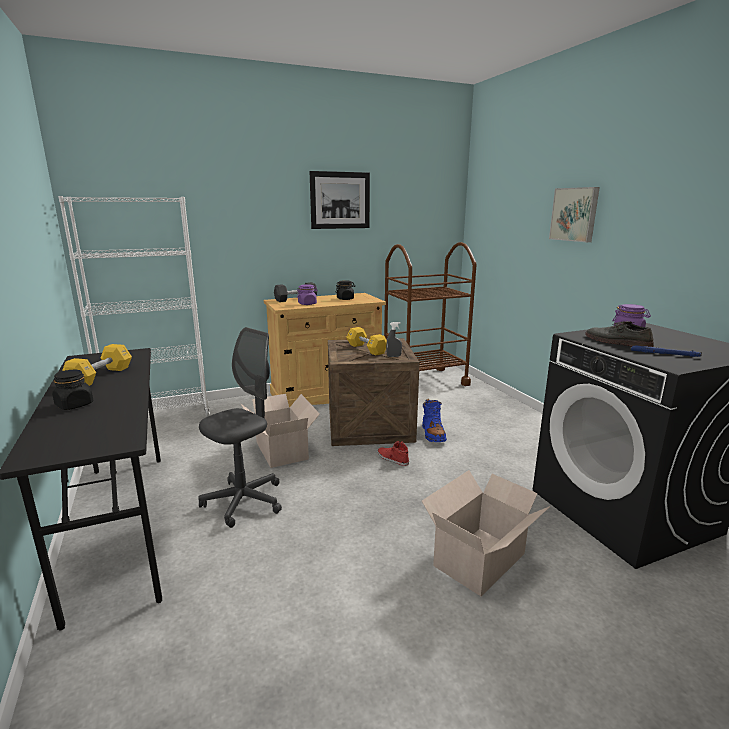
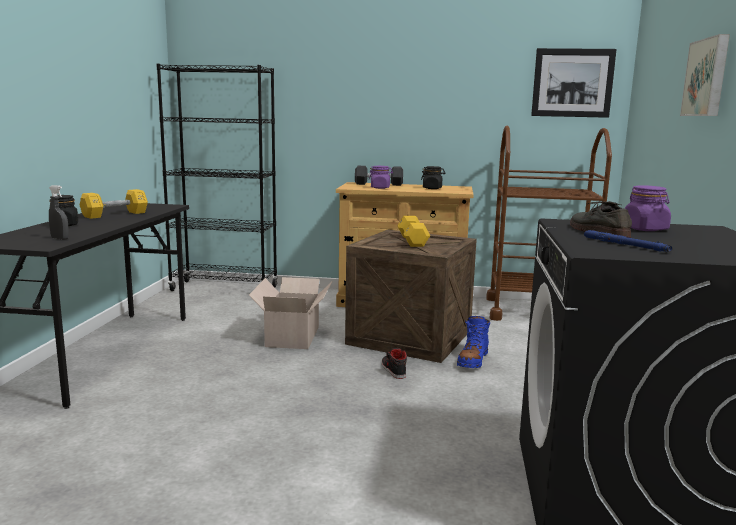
camera: 30 degrees right, 5 degrees down
(158, 416) = (224, 289): white bookcase -> black bookcase
(244, 501) = (209, 364): grey office chair -> none
(340, 200) = (447, 73): picture -> picture (572, 83)
(392, 458) = (393, 369): red shoe -> black shoe
(393, 356) = (428, 250): grey spray bottle -> grey spray bottle (60, 238)
(481, 559) = (363, 475): cardboard box -> none

